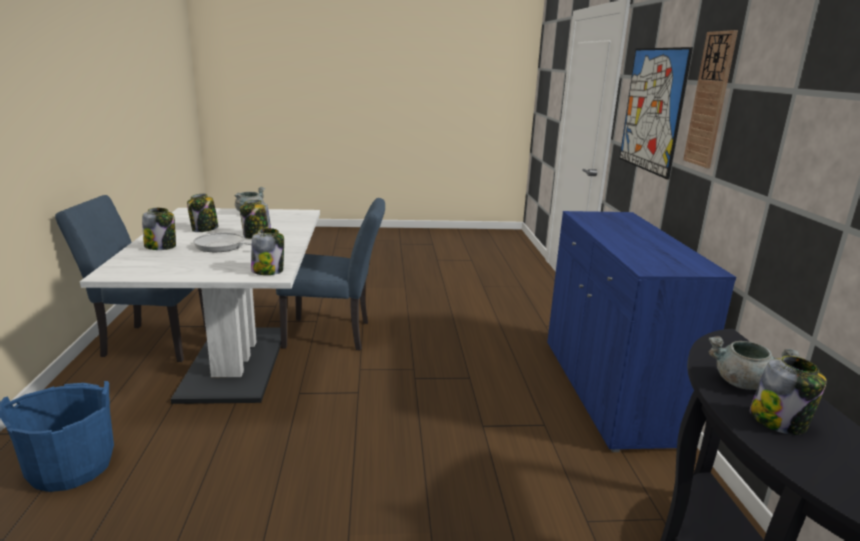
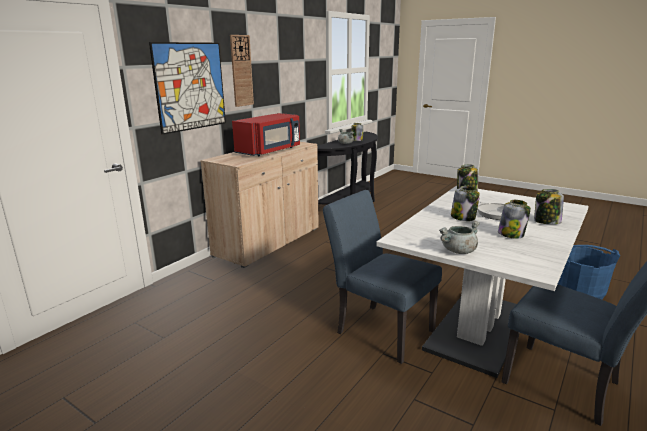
camera: 140 degrees left, 0 degrees up
(609, 390) = (268, 242): blue cabinet -> beige cabinet
(627, 239) = (270, 151): none -> red microwave

